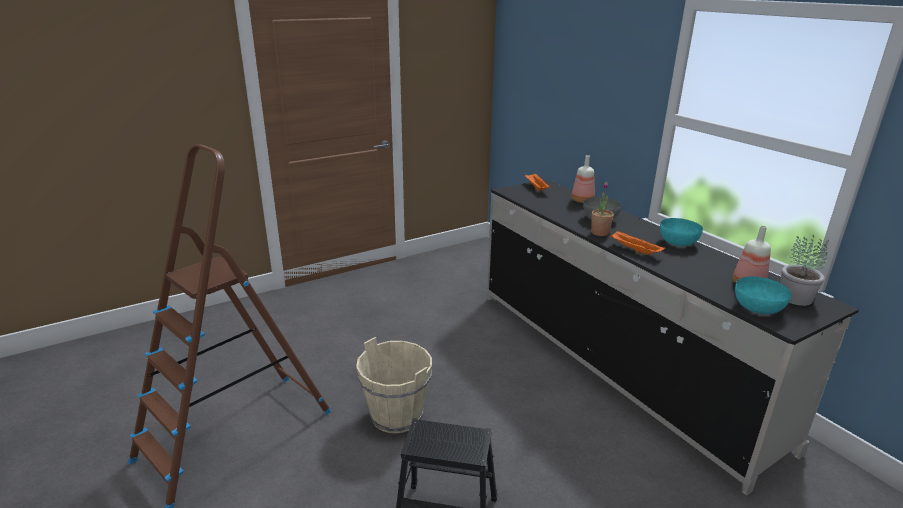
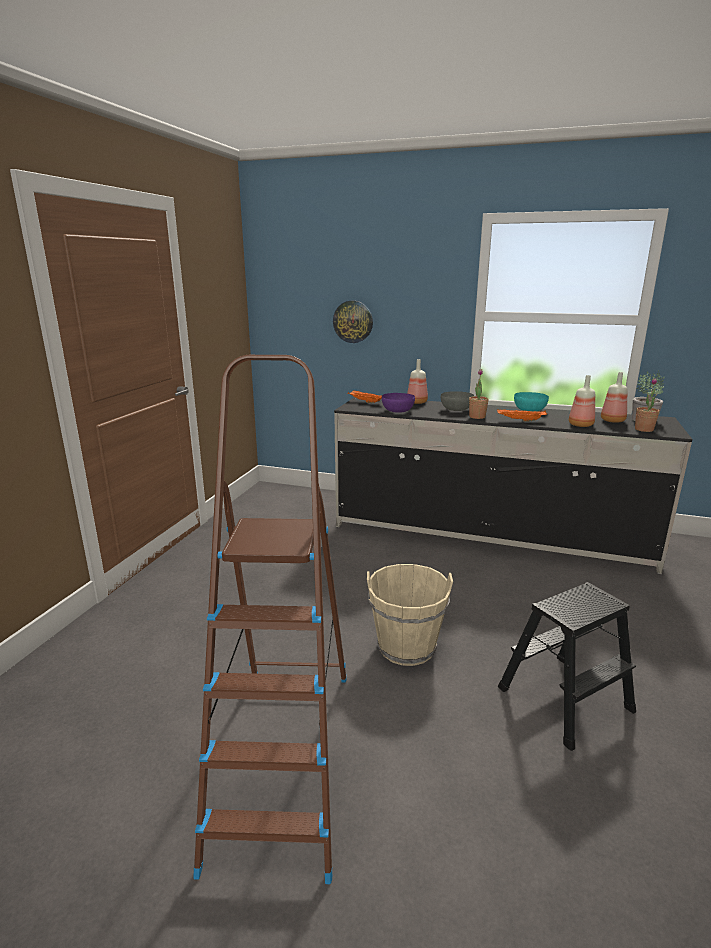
camera: 40 degrees left, 5 degrees down
(540, 205) = (397, 411): none -> purple bowl
(563, 102) = (353, 321): none -> wall clock
(690, 276) = (579, 425): none -> bottle
(758, 308) = (644, 429): turquoise bowl -> potted plant

